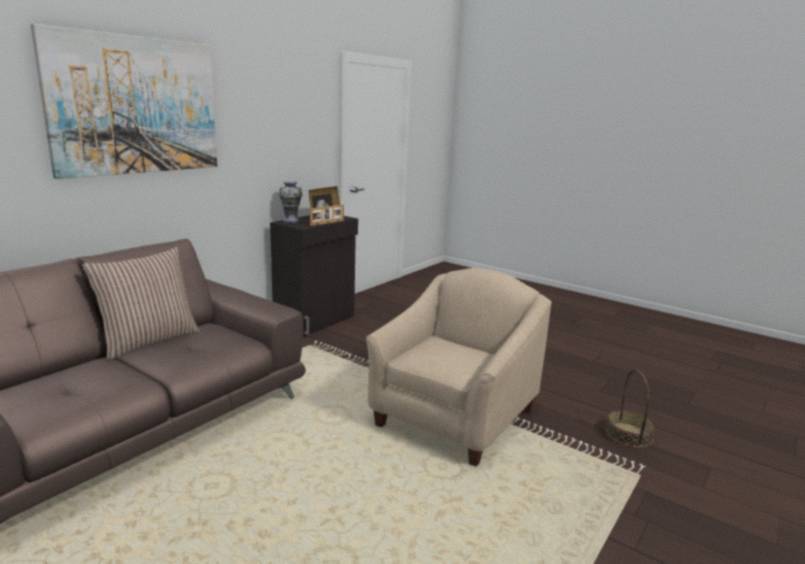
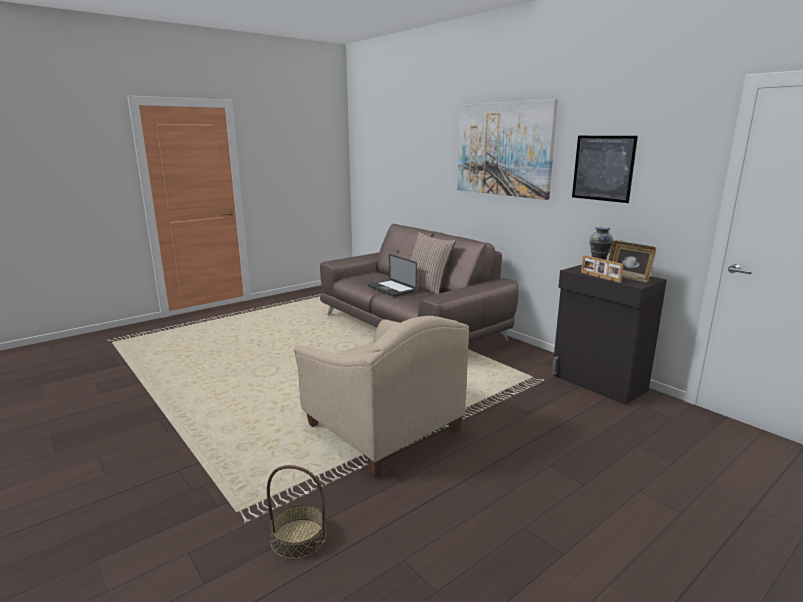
camera: 105 degrees right, 0 degrees up
(153, 365) = (391, 289): none -> laptop
(263, 125) = (603, 168): none -> picture

